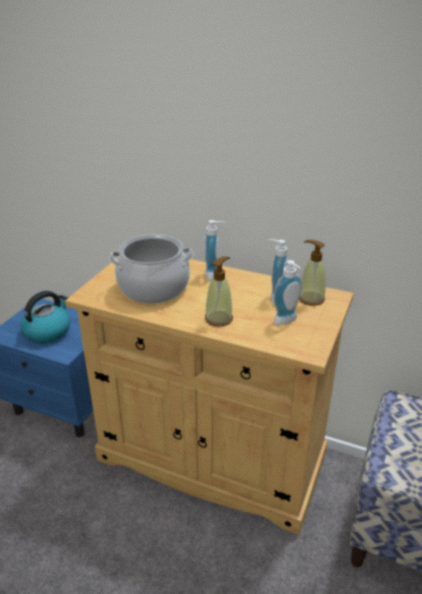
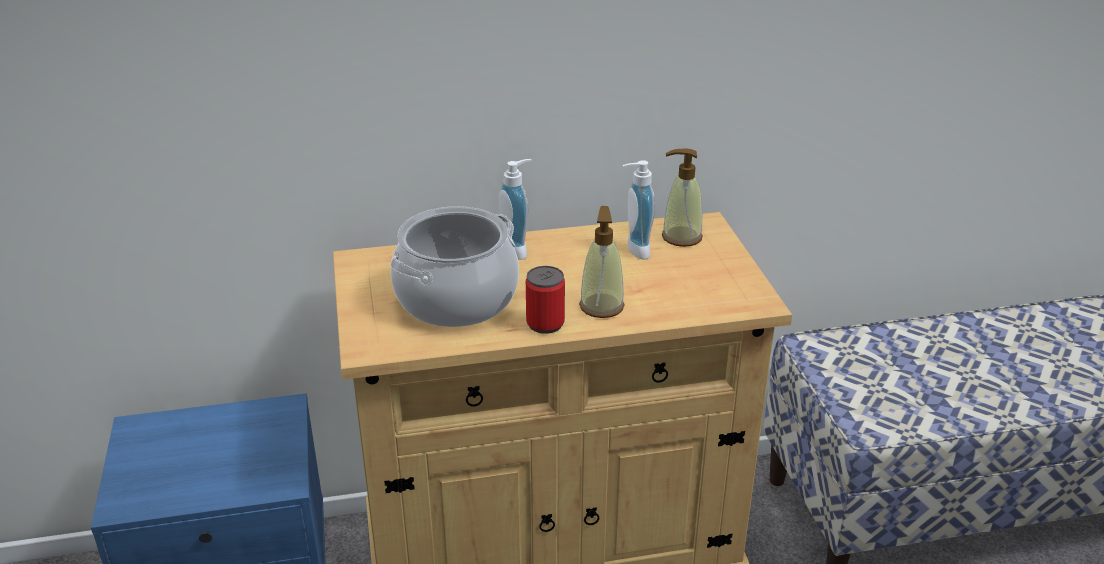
camera: 35 degrees left, 0 degrees up
(48, 331) = (209, 462): kettle -> none
(179, 316) = (545, 324): none -> can
(287, 321) = (688, 276): soap dispenser -> none

